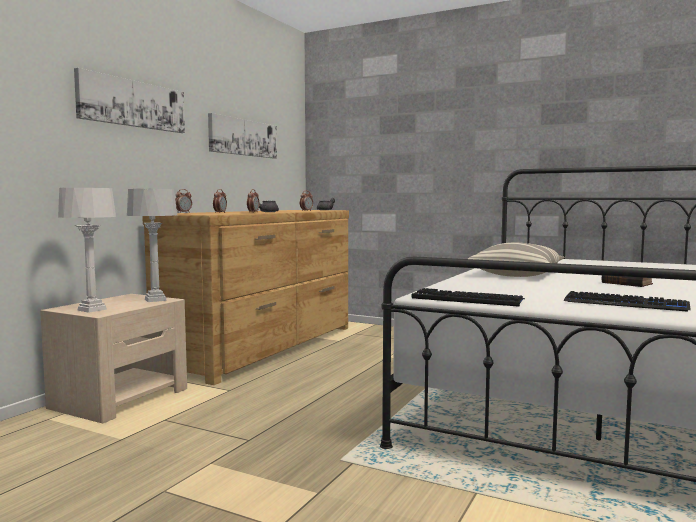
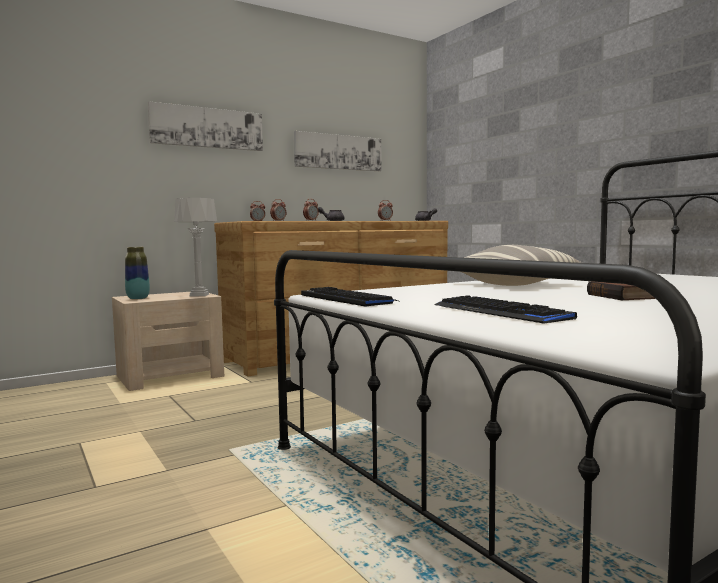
camera: 30 degrees right, 0 degrees up
(92, 309) = (138, 298): white table lamp -> vase

